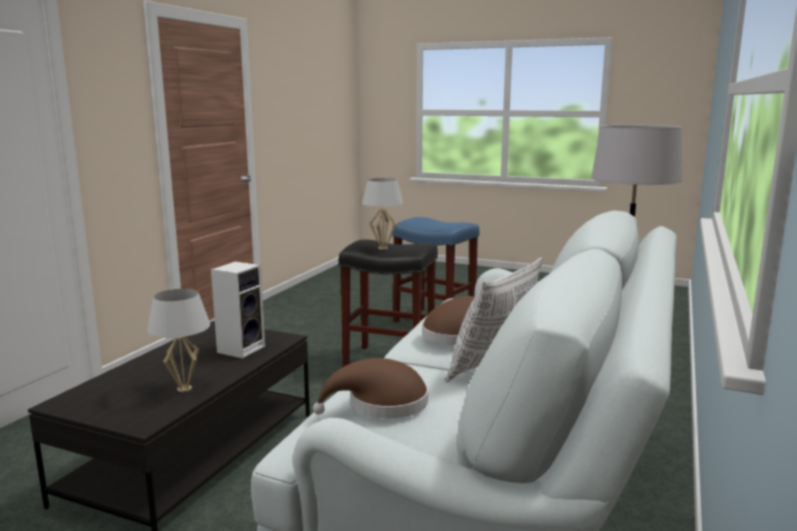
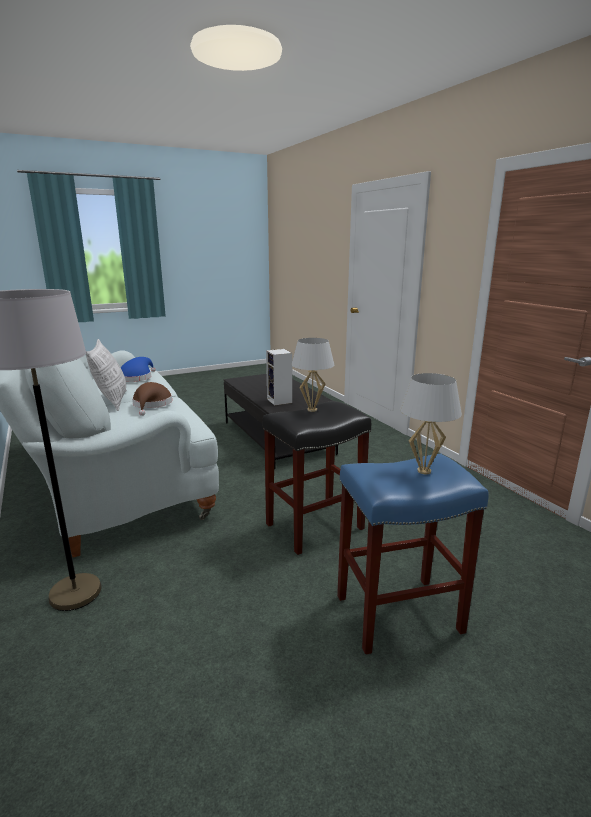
camera: 130 degrees right, 5 degrees up
(184, 389) = (252, 387): white table lamp -> white table lamp (423, 471)
(381, 404) = (136, 377): brown hat -> blue hat

